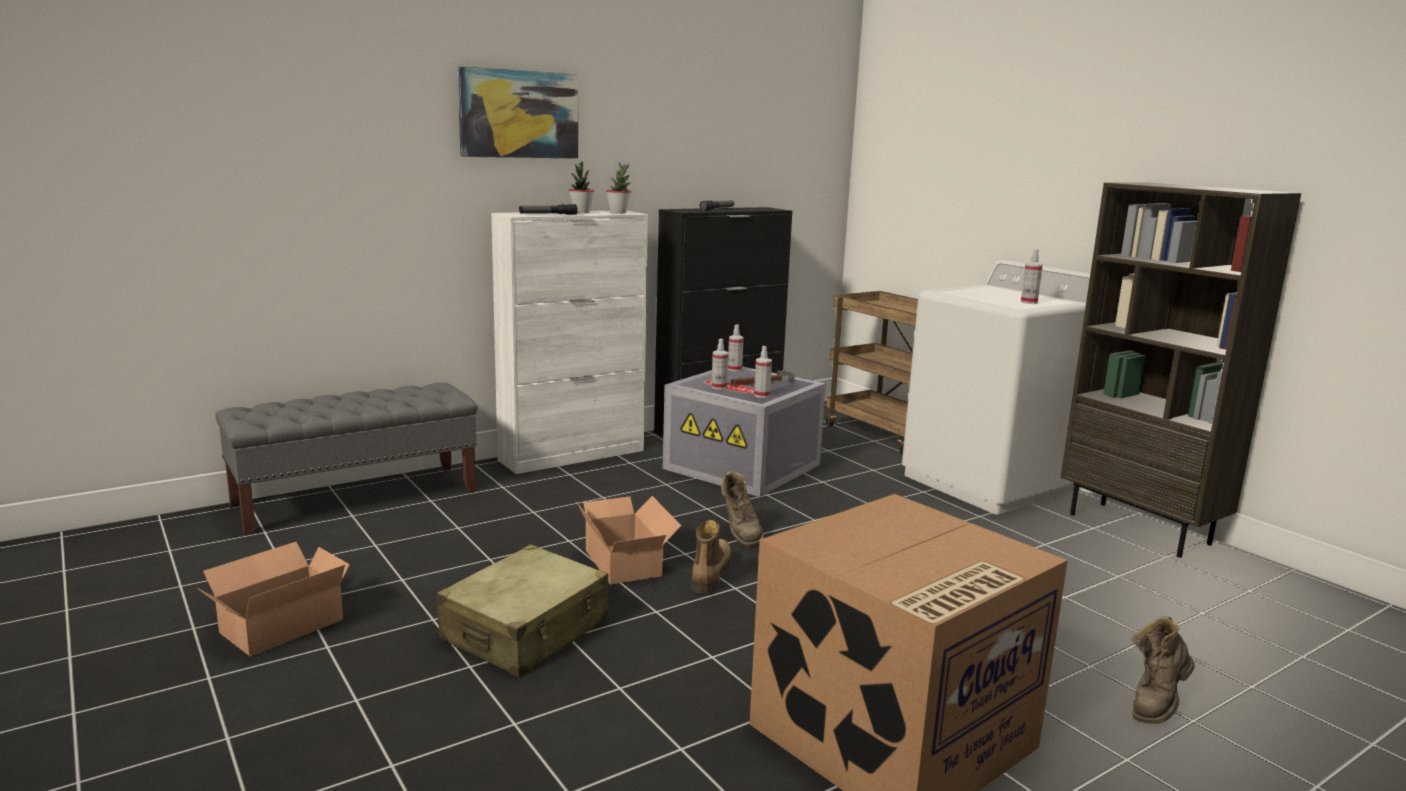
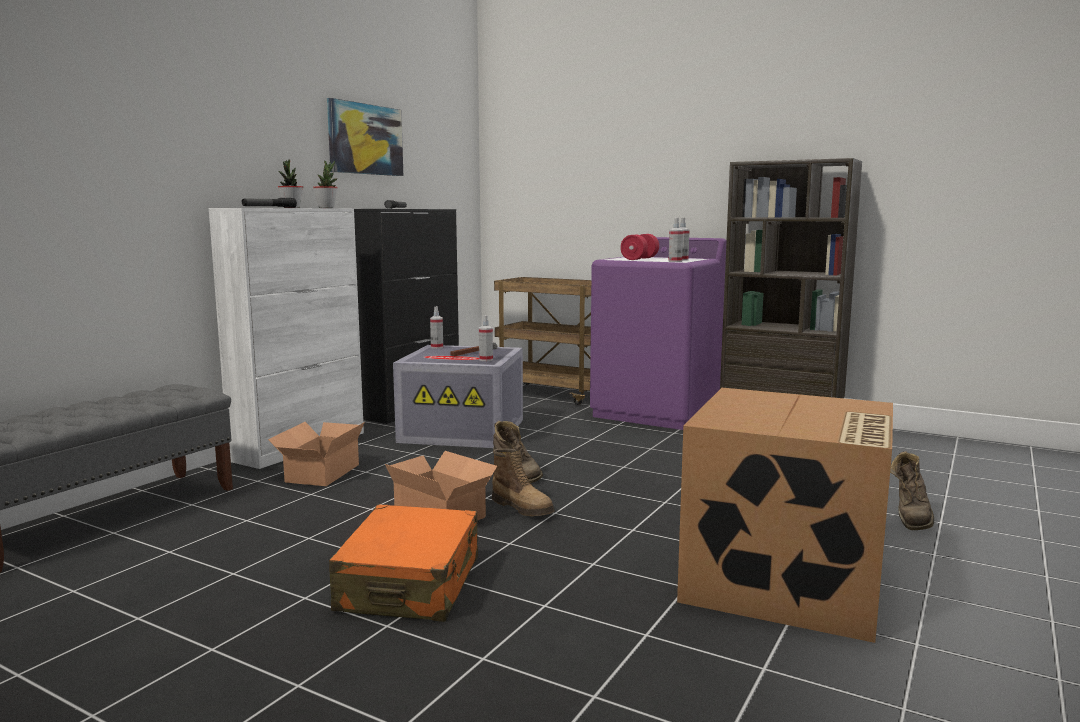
camera: 25 degrees left, 5 degrees down
(277, 625) = (129, 645): cardboard box -> cardboard box (319, 473)
(519, 114) = (225, 112): picture -> picture (365, 139)
(526, 631) = (410, 584): beige suitcase -> orange suitcase
(709, 574) = (523, 508): boot -> boot turned 150 degrees clockwise
(719, 387) = (442, 359): spray bottle -> spray bottle (675, 261)
(981, 294) = (639, 259): none -> red dumbbell
(989, 483) = (657, 412): white washing machine -> purple washing machine

